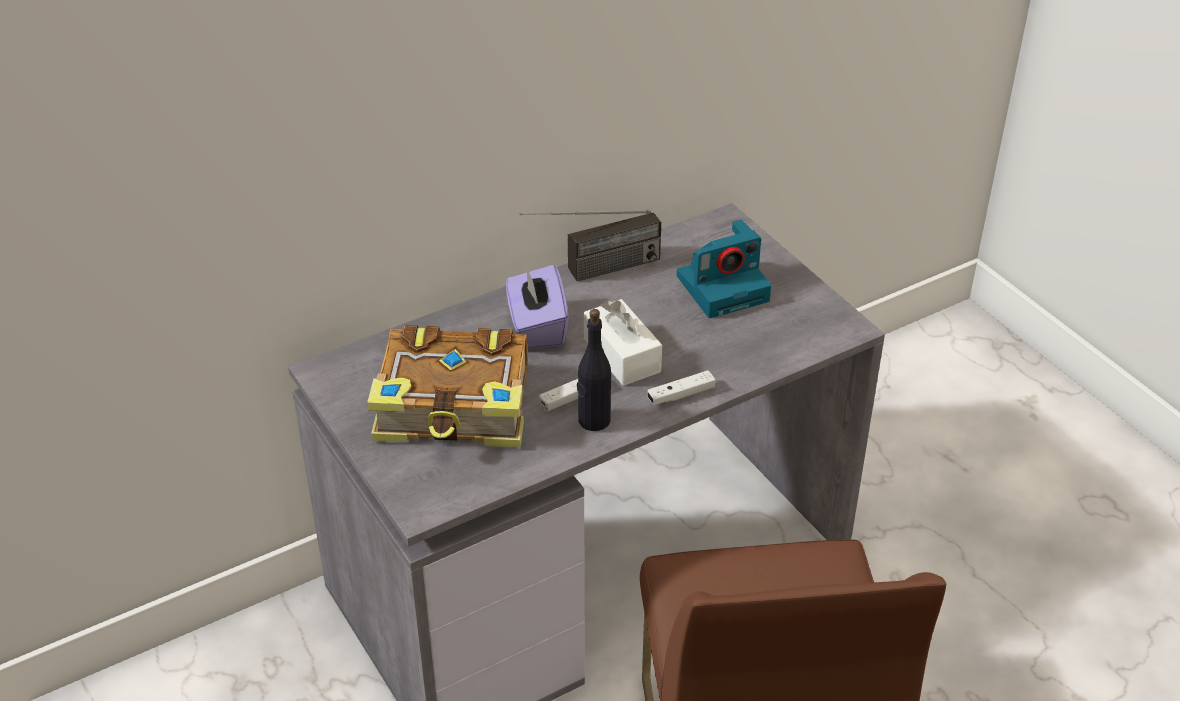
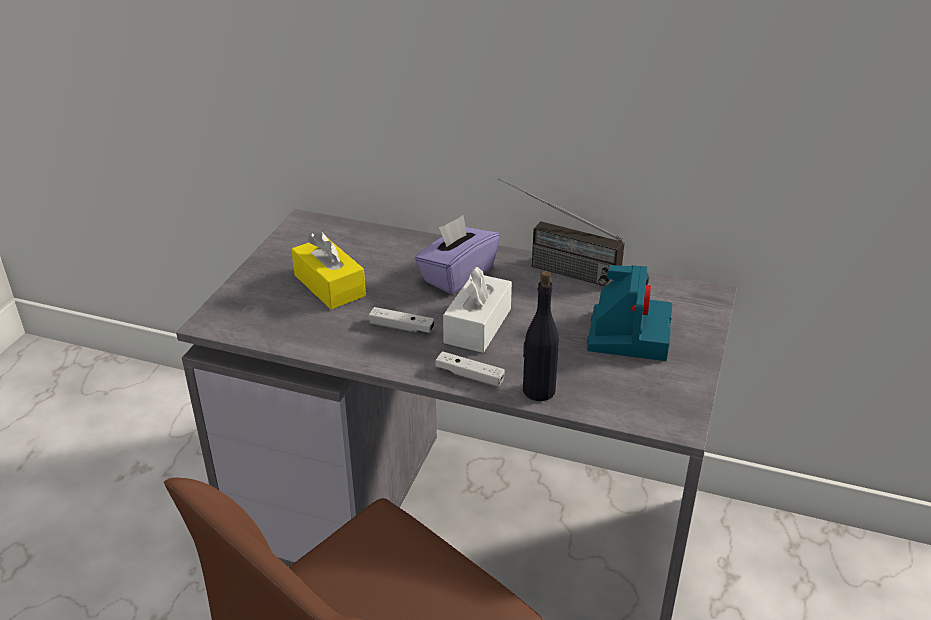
camera: 50 degrees right, 5 degrees down
(456, 407) = (329, 285): book -> yellow tissue box
(593, 420) = (387, 349): black bottle -> black bottle (538, 391)
(724, 287) = (628, 333): camera -> camera turned 105 degrees counterclockwise

